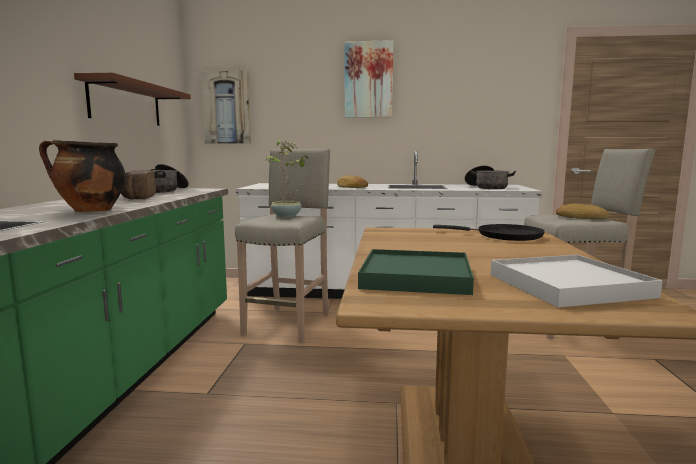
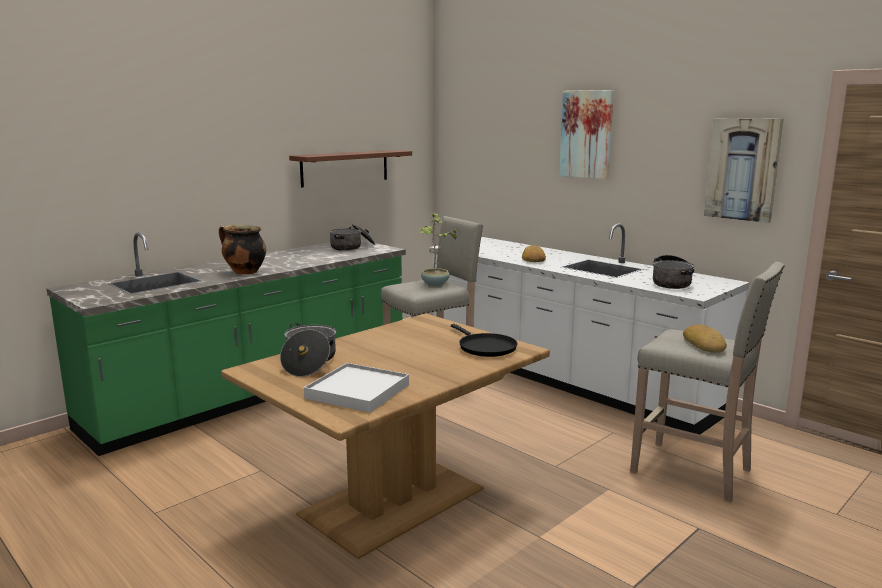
camera: 40 degrees right, 5 degrees up
(137, 197) = (308, 257): bread -> none
(227, 108) = (462, 157): picture -> picture (742, 169)
(416, 277) = (309, 362): green tray -> cooking pot

